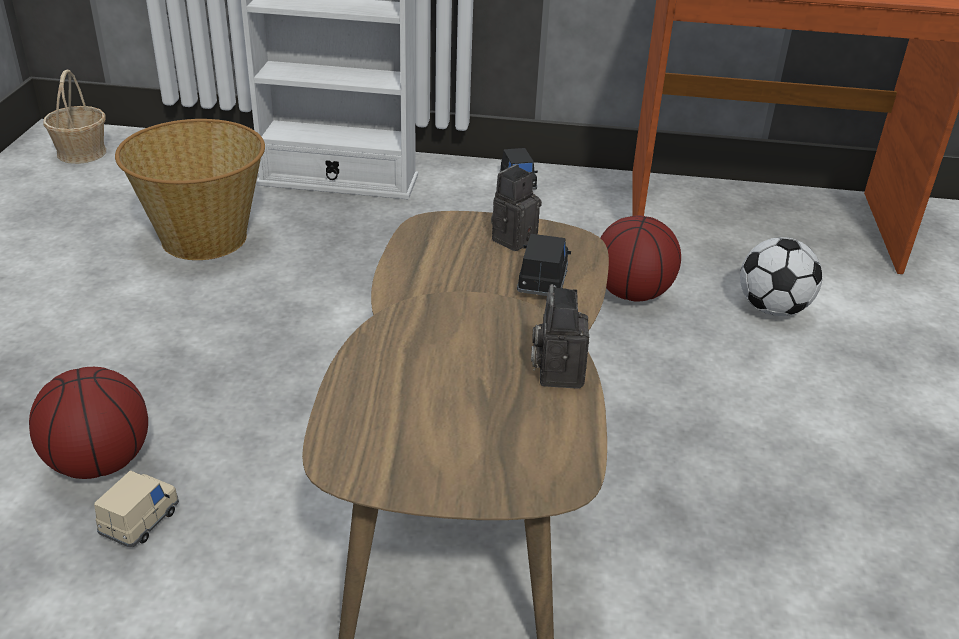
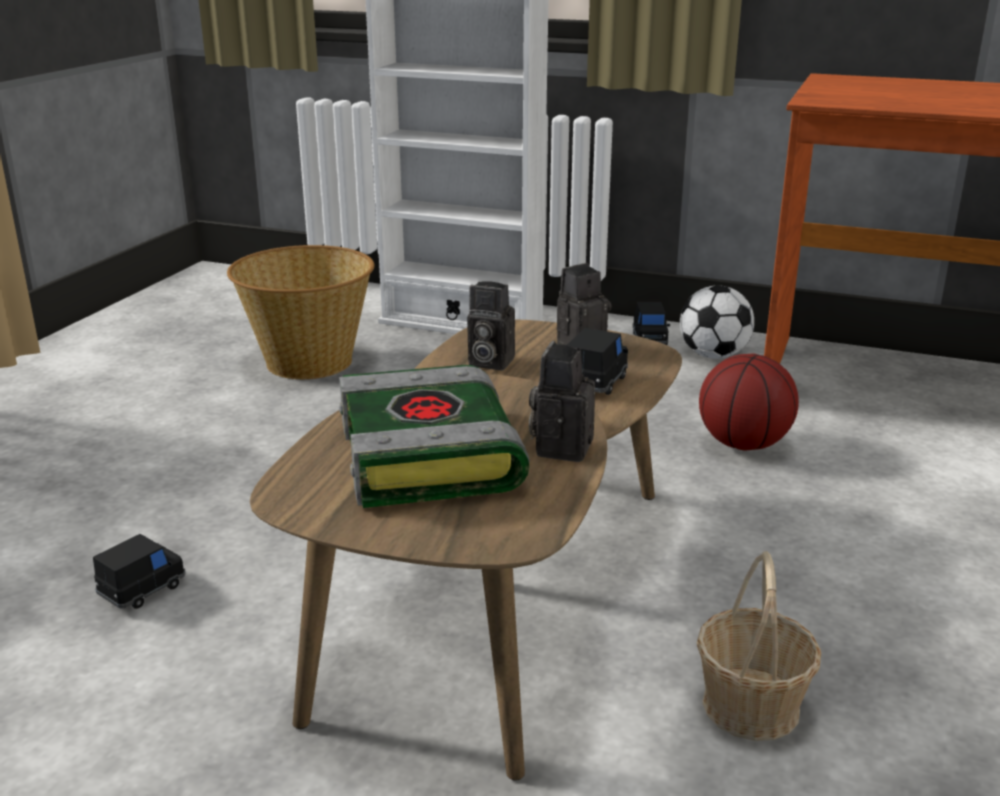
camera: 15 degrees right, 10 degrees down
(82, 153) = (226, 288): basket -> basket (751, 706)
(99, 462) = (127, 535): basketball -> none
(140, 521) = (143, 589): beige toy car -> black toy car
(438, 267) = (488, 362): none -> camera
(450, 399) = (432, 457): none -> book
(772, 309) = (909, 472): football -> football (713, 355)

